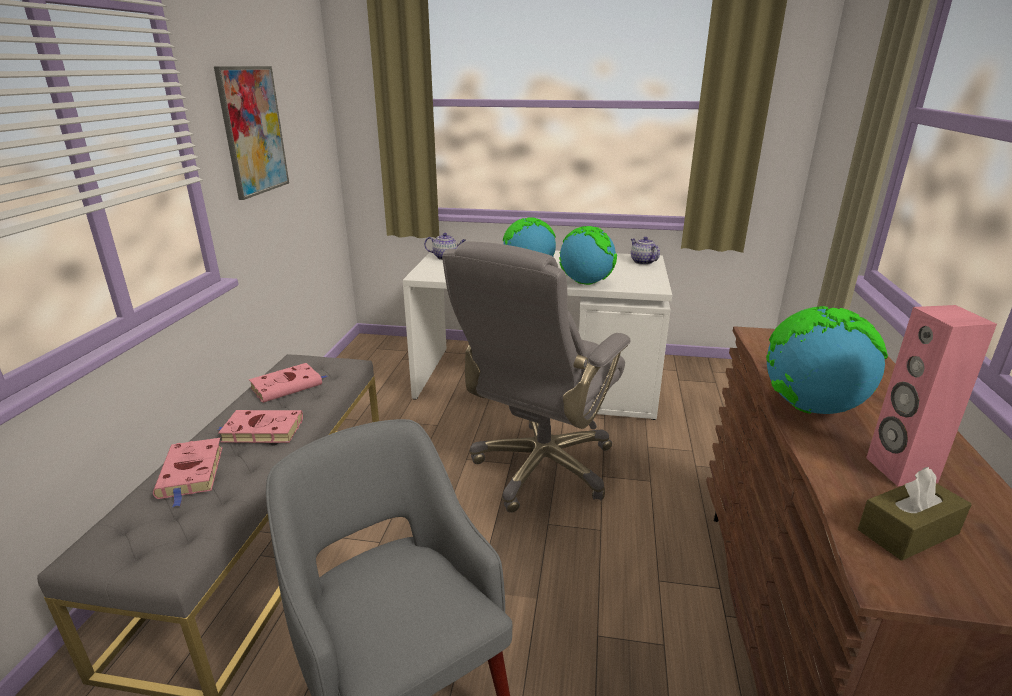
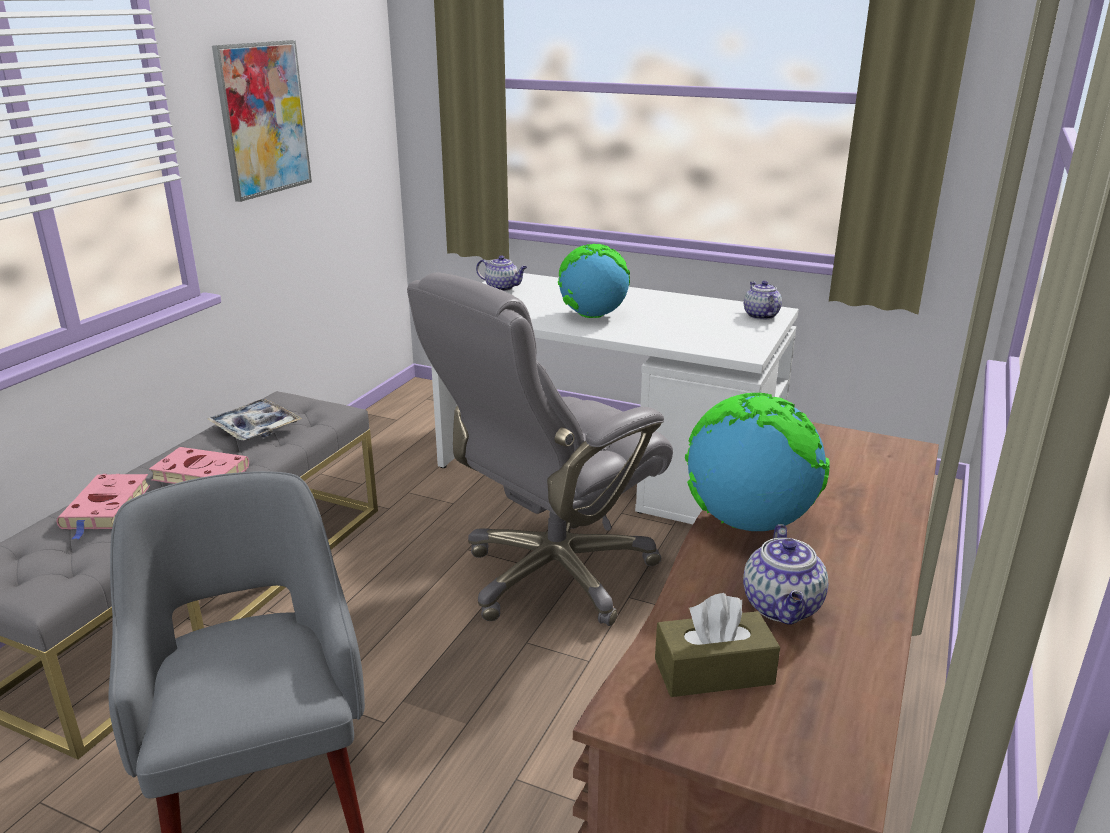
camera: 15 degrees right, 0 degrees up
(288, 386) = (255, 428): pink book -> tray
(585, 283) = (656, 337): globe -> none
(900, 470) = (783, 608): pink speaker -> teapot

